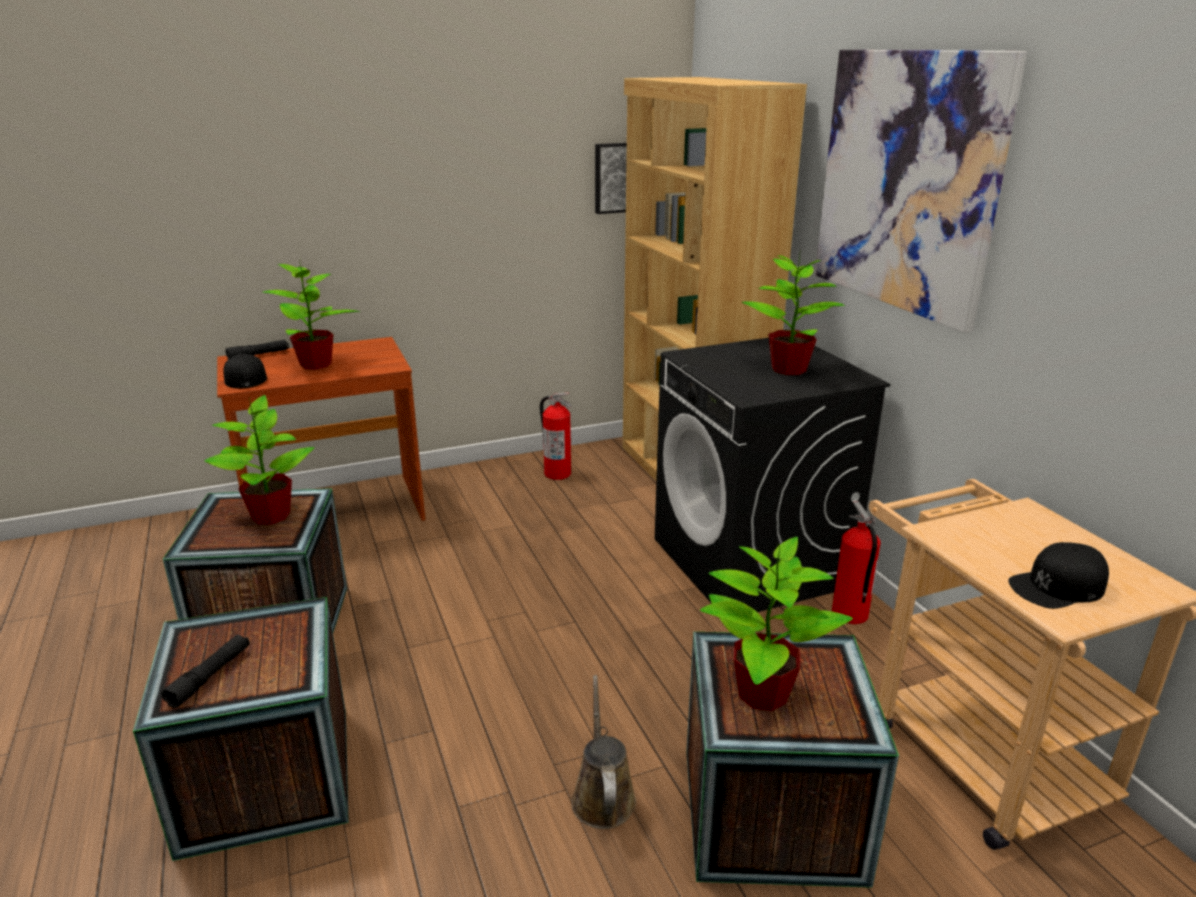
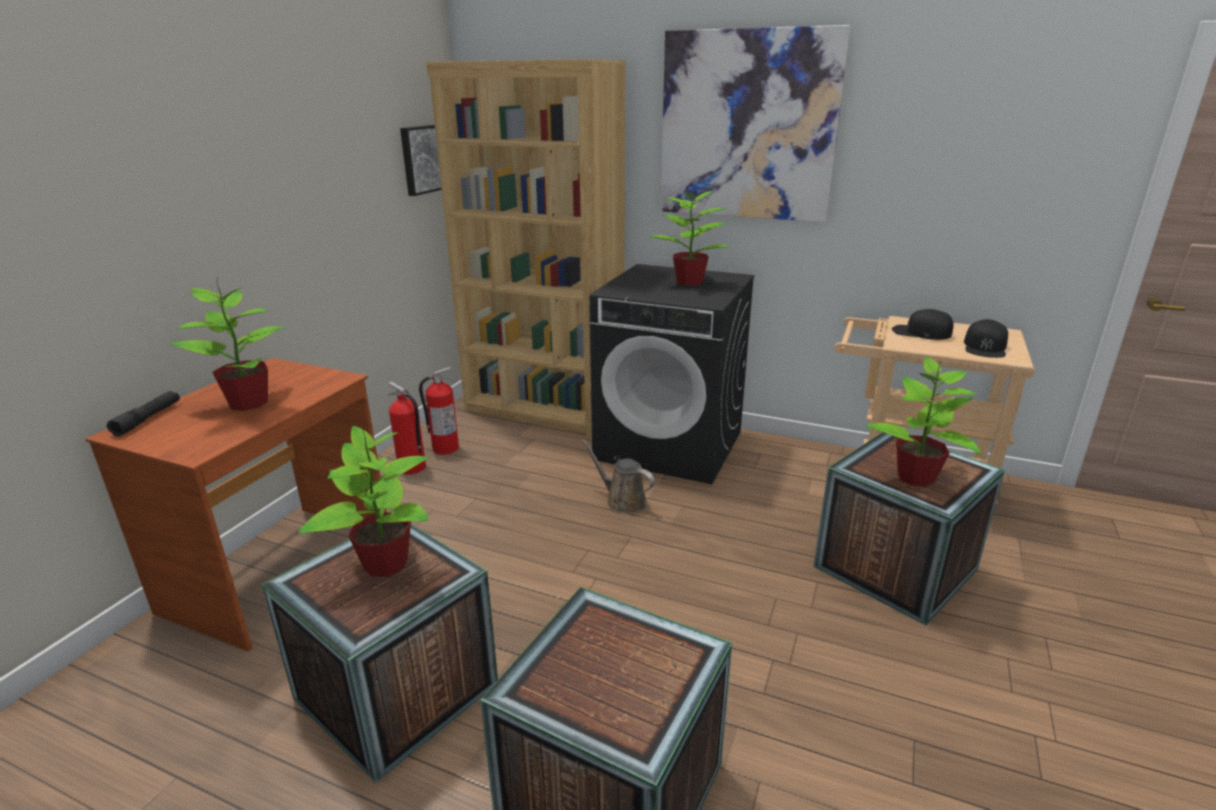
camera: 45 degrees left, 0 degrees up
(210, 676) = (623, 699): black flashlight -> none
(245, 378) = (190, 441): black cap -> black cap (921, 332)
(602, 796) = (819, 621): brown watering can -> brown watering can (623, 501)
(849, 614) = (761, 447): fire extinguisher -> fire extinguisher (412, 468)

